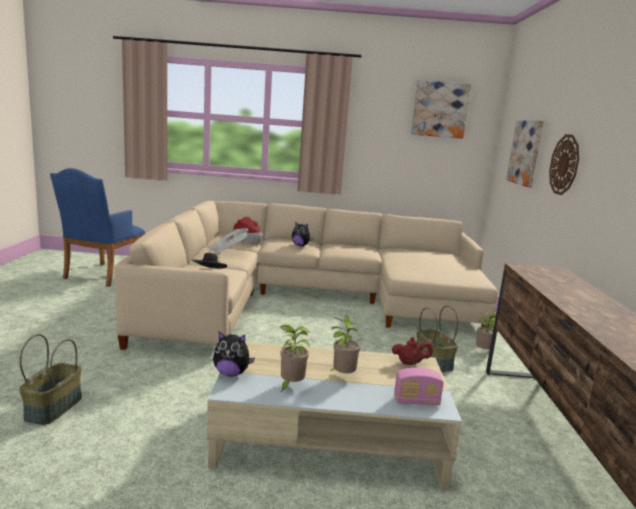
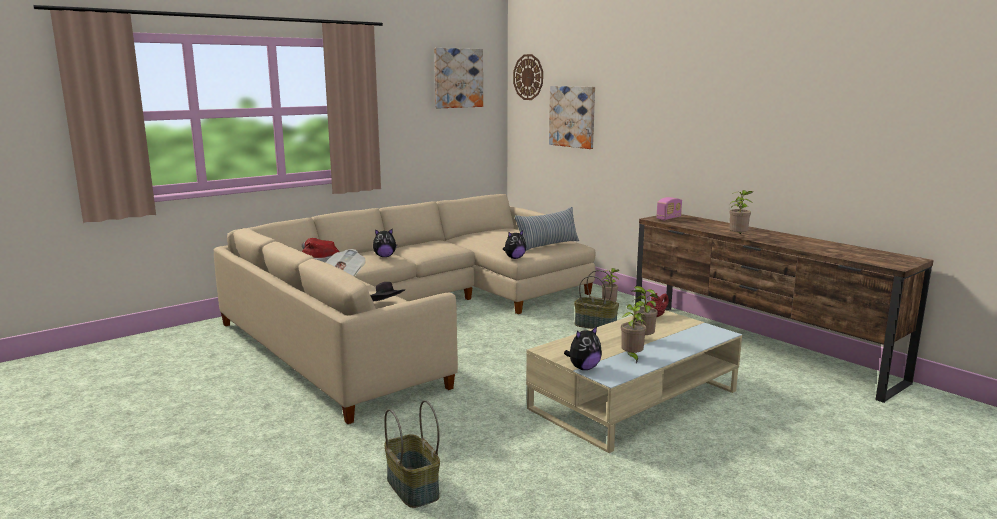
camera: 40 degrees left, 0 degrees up
(101, 276) = (124, 375): blue armchair -> none
(395, 274) = (514, 258): none -> plush toy
(416, 401) = (705, 335): radio -> radio (668, 218)
(449, 274) = (547, 245): none -> pillow
(563, 307) = (738, 237): none -> potted plant
(564, 164) = (639, 126): wall clock -> wall clock (528, 77)

